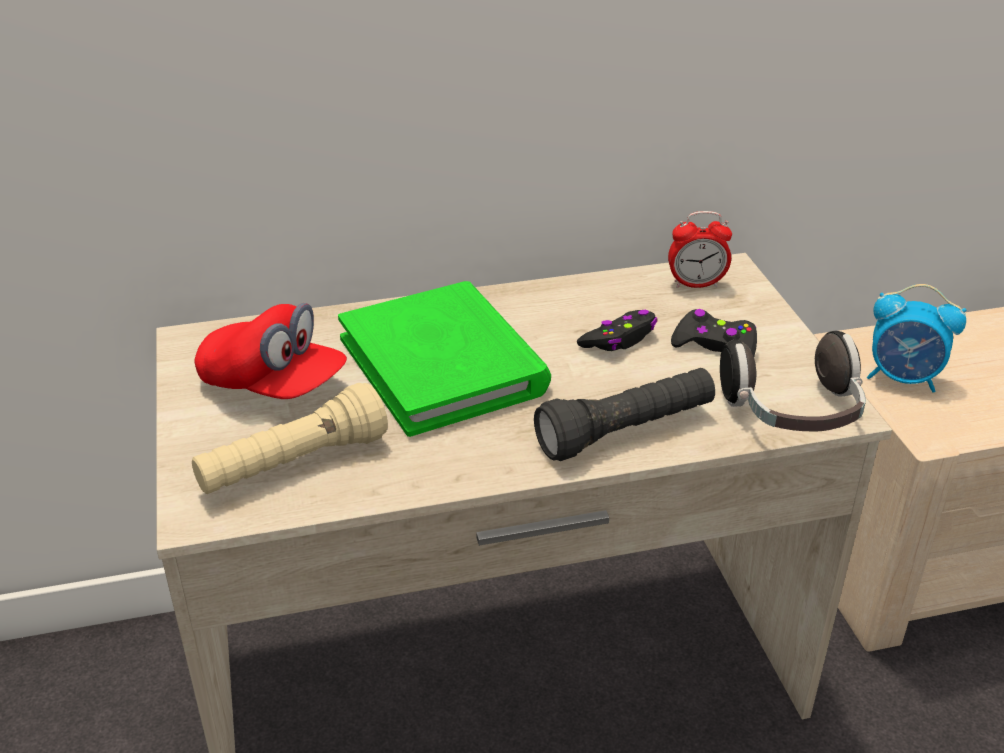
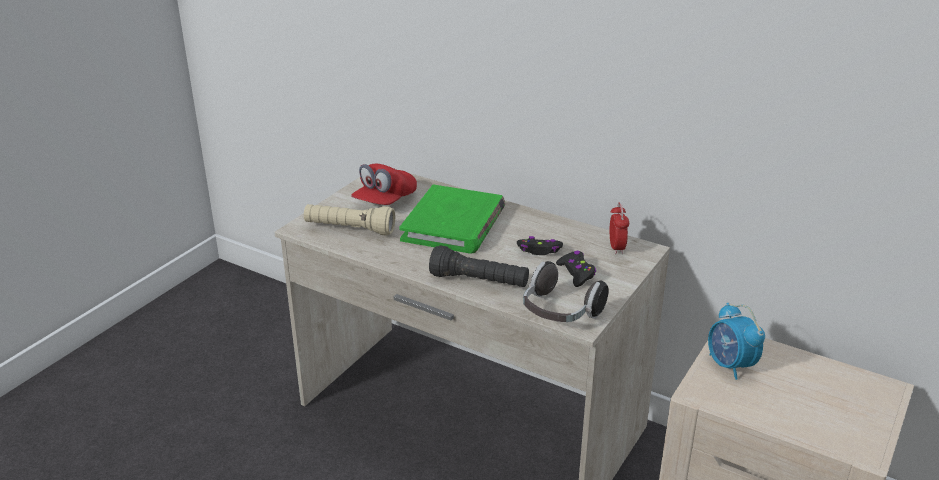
camera: 45 degrees right, 5 degrees down
(273, 384) = (385, 201): red cap -> red cap turned 45 degrees clockwise
(696, 284) = (616, 247): alarm clock -> alarm clock turned 135 degrees counterclockwise

